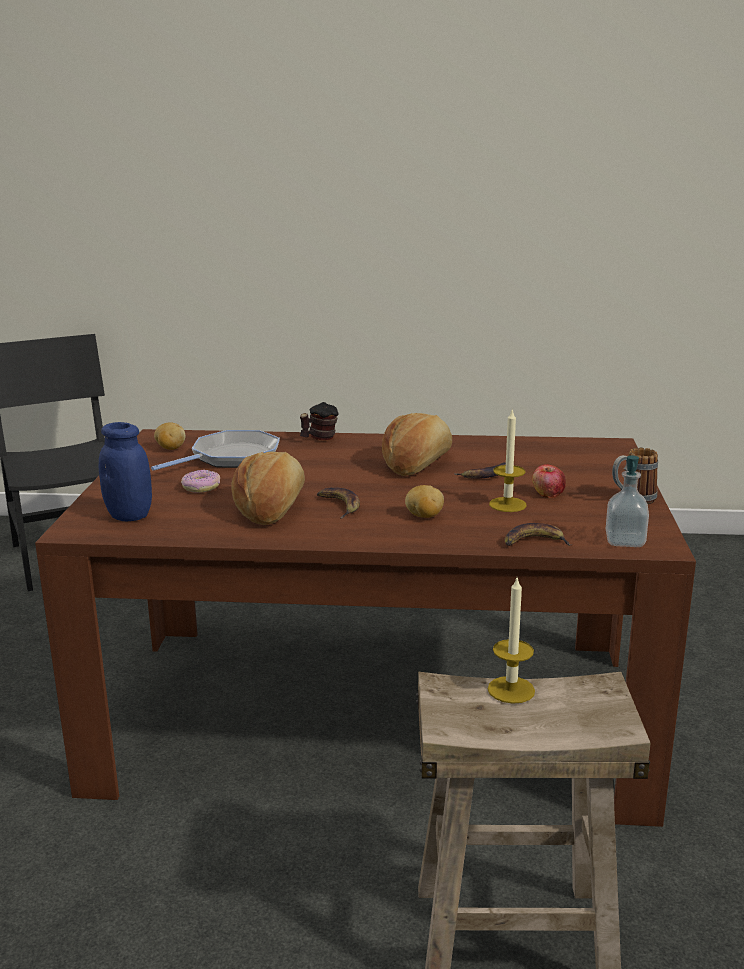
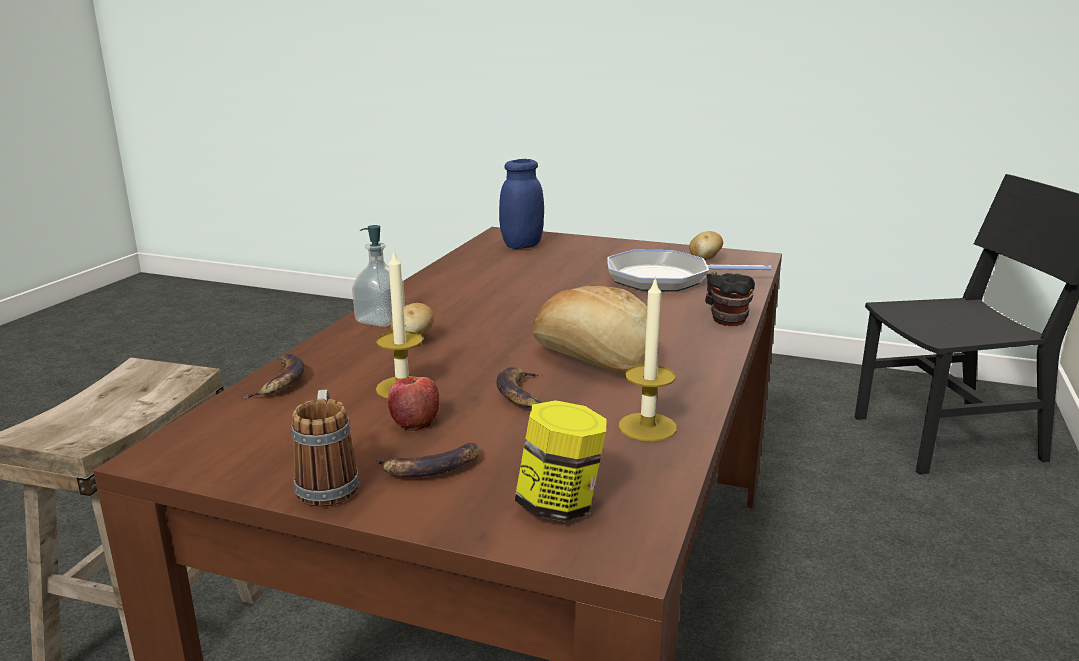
camera: 105 degrees right, 0 degrees up
(200, 487) = (577, 266): donut -> none
(231, 457) = (664, 279): frying pan -> frying pan turned 120 degrees clockwise
(271, 508) = (497, 285): bread -> none
(339, 505) = (481, 309): banana -> banana (431, 467)
(511, 690) = (144, 405): candle -> candle (647, 427)
(593, 456) = (559, 505): none -> jar
(625, 541) = (209, 435): soap dispenser -> soap dispenser (380, 320)

